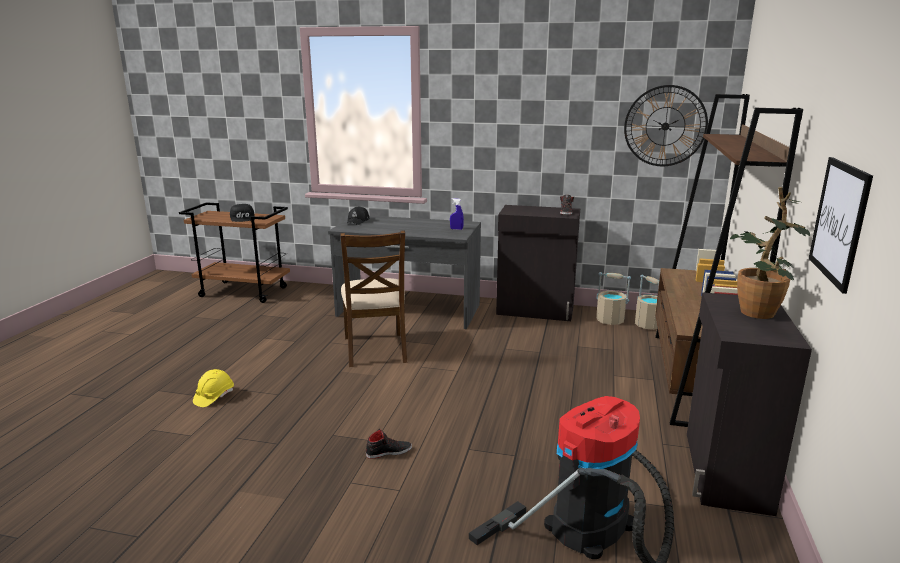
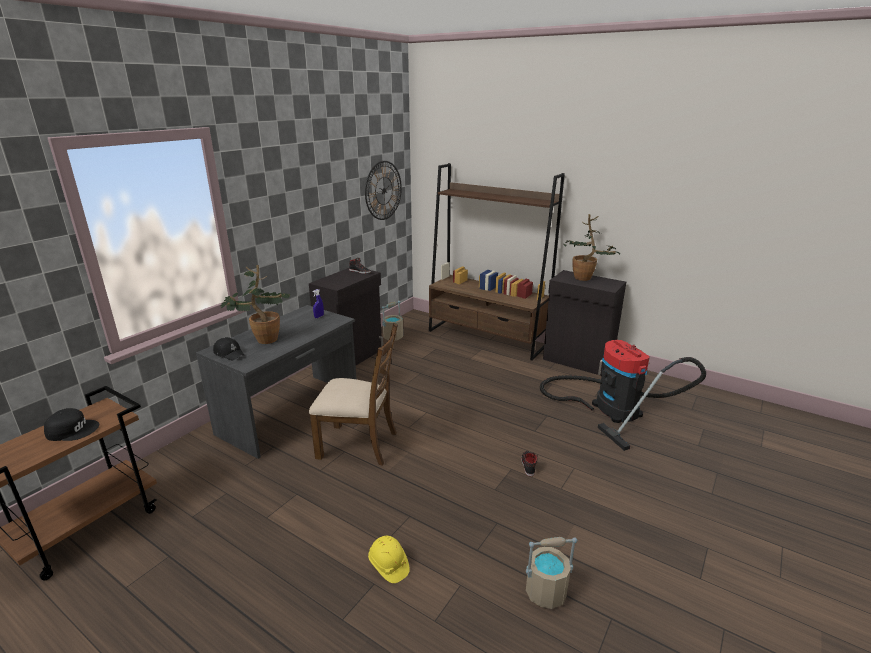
camera: 70 degrees left, 5 degrees up
(392, 223) = (262, 339): none -> potted plant
(648, 325) = (410, 328): beige bucket -> beige bucket (545, 592)
(839, 221) = (629, 223): picture -> none

